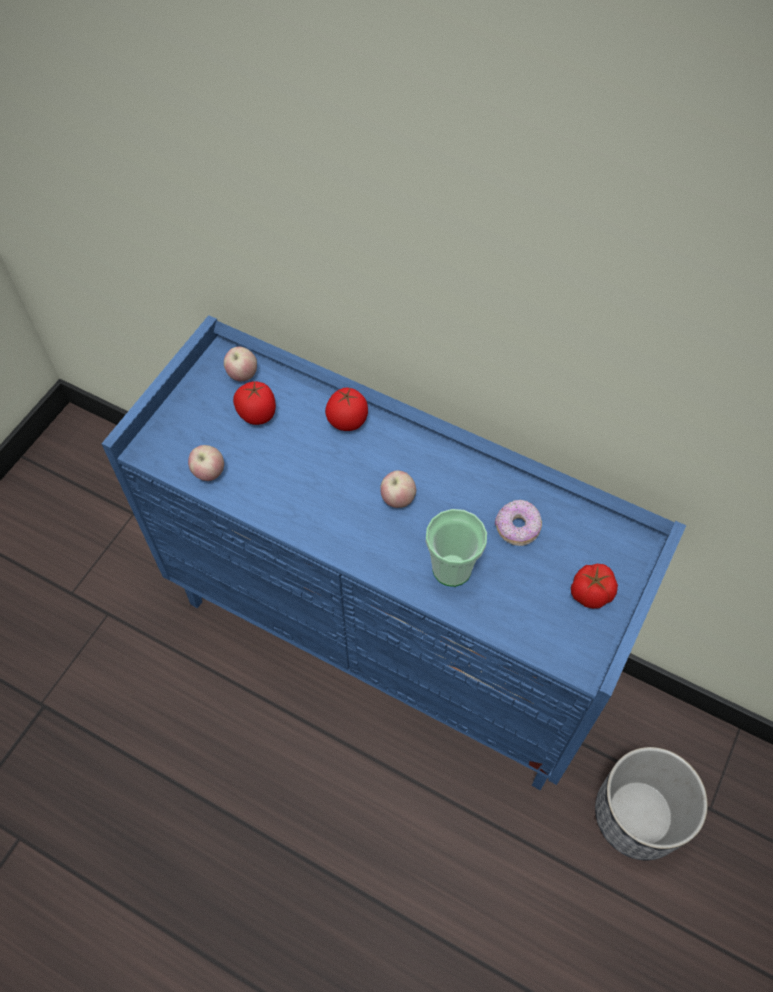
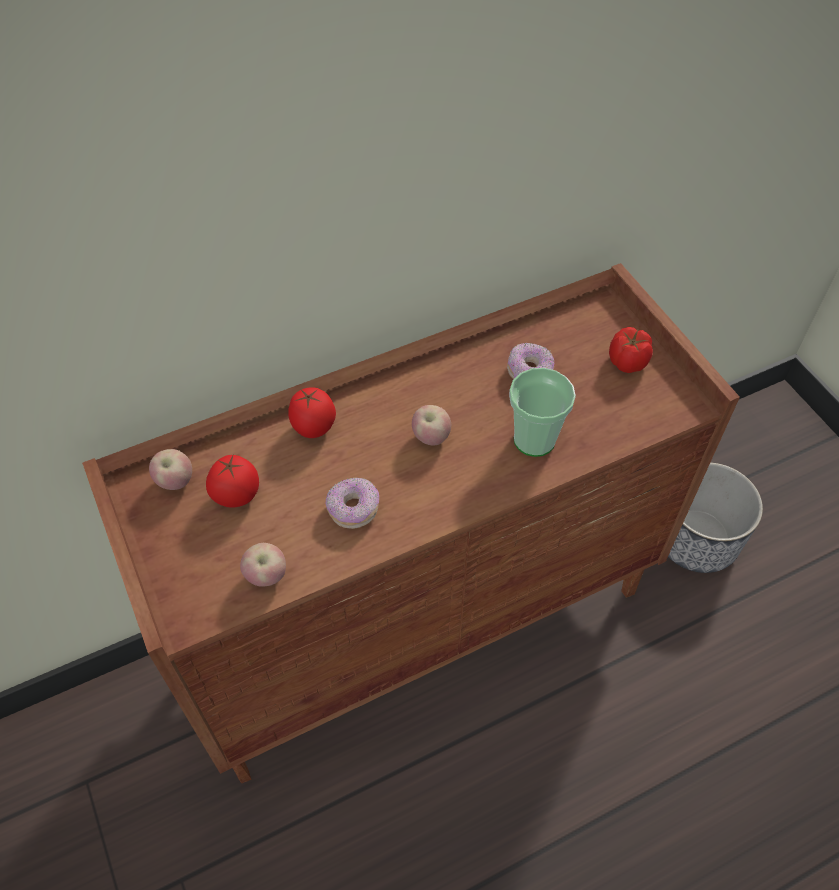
camera: 55 degrees left, 5 degrees down
(298, 489) = (353, 509): none -> donut
(388, 642) = (422, 625): blue cabinet -> brown cabinet

